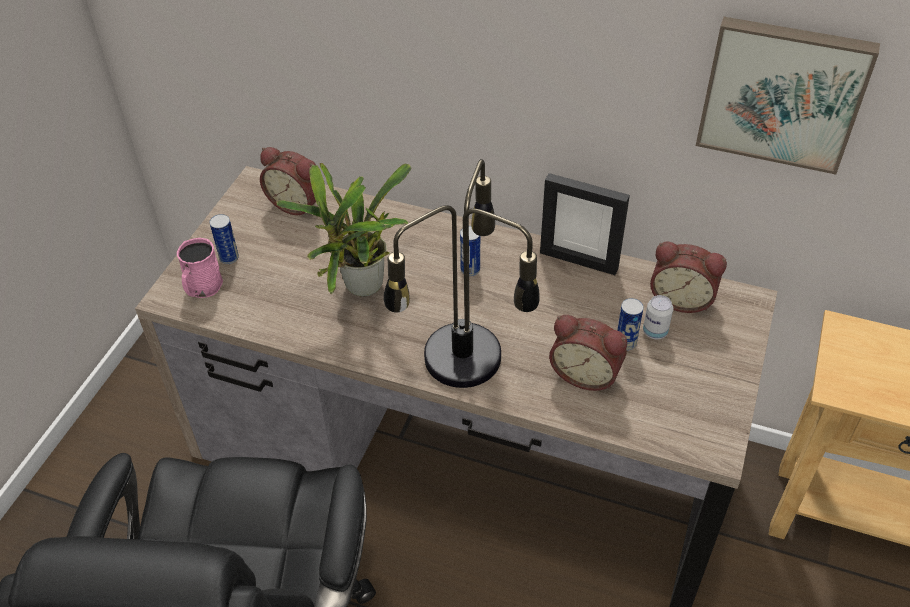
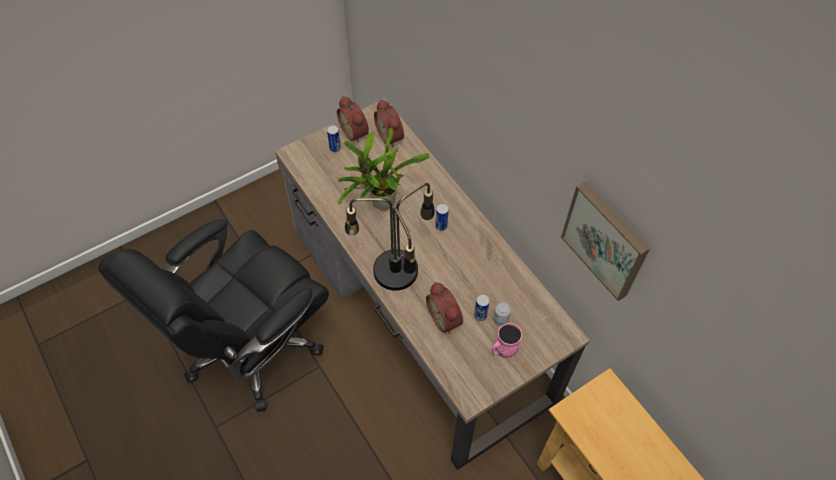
camera: 35 degrees right, 10 degrees up
(202, 288) = (310, 158): pink mug -> pink mug (503, 349)
(579, 259) = (501, 255): picture frame -> none
(682, 298) = (533, 310): alarm clock -> alarm clock (355, 132)

